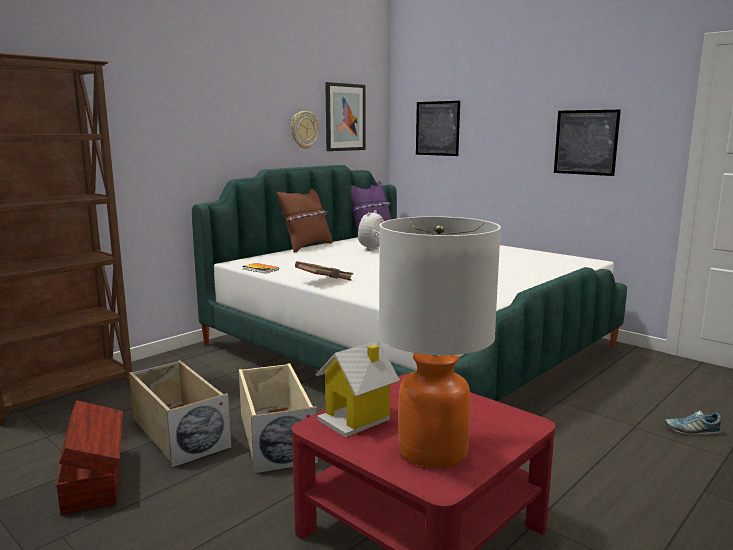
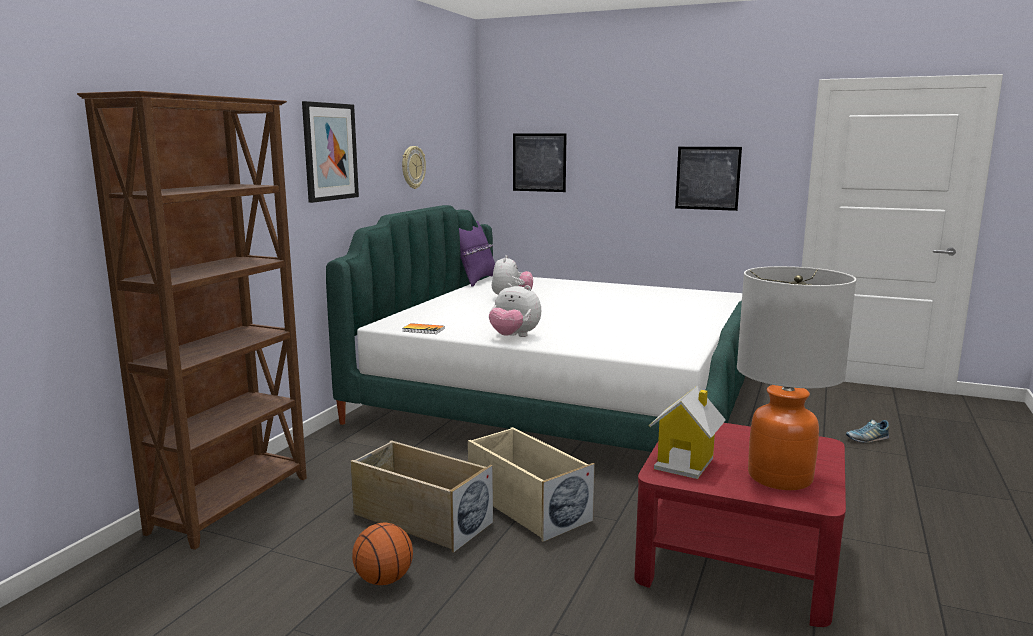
camera: 20 degrees left, 0 degrees up
(95, 479) = (384, 579): brown storage box -> basketball
(306, 247) = (430, 300): brown pillow -> none
(325, 281) = (514, 337): brown book -> plush toy
(345, 117) = (444, 151): picture -> picture (330, 152)

